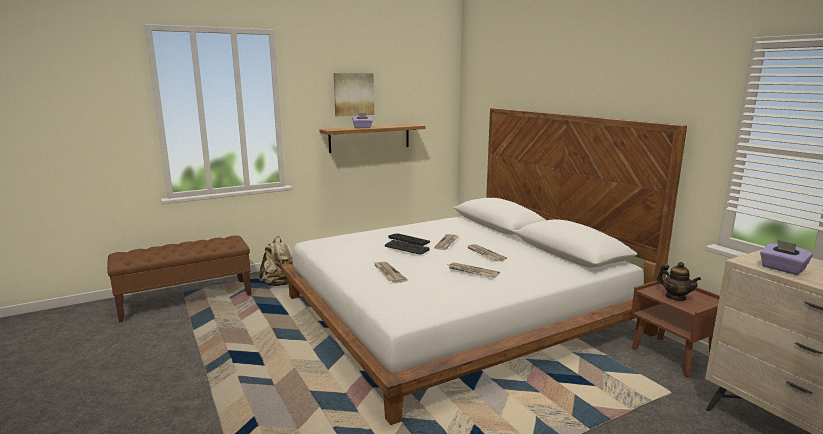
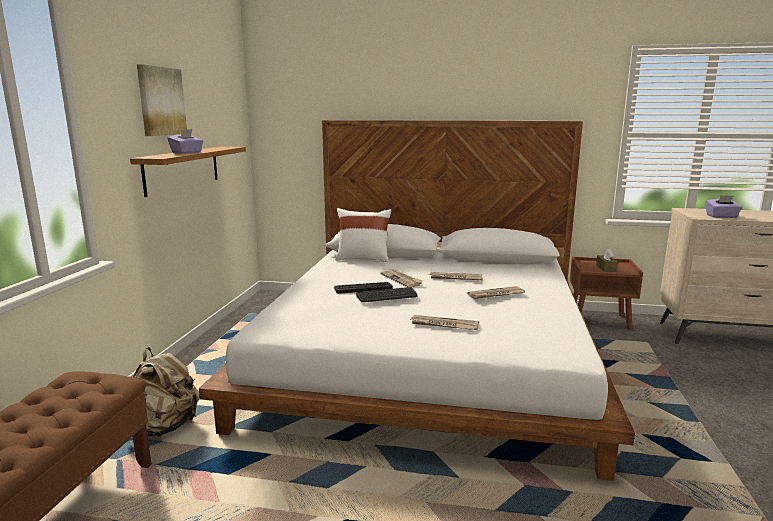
camera: 50 degrees left, 0 degrees up
(469, 224) = (363, 258): none -> white pillow
(675, 297) = (606, 268): teapot -> brown tissue box

